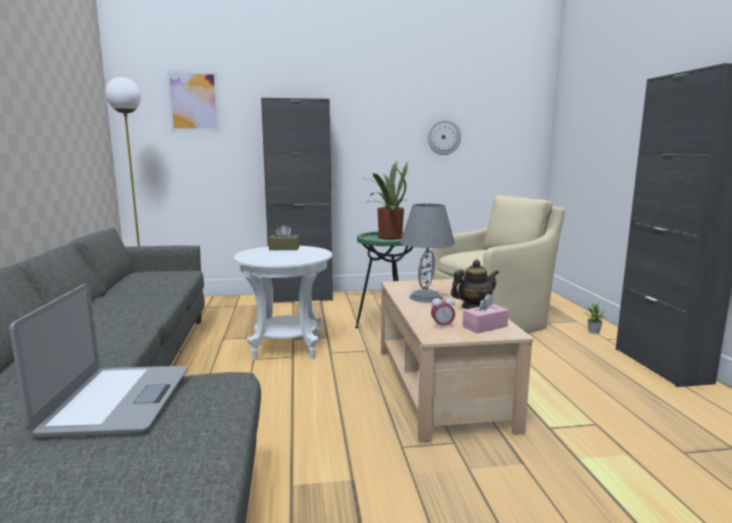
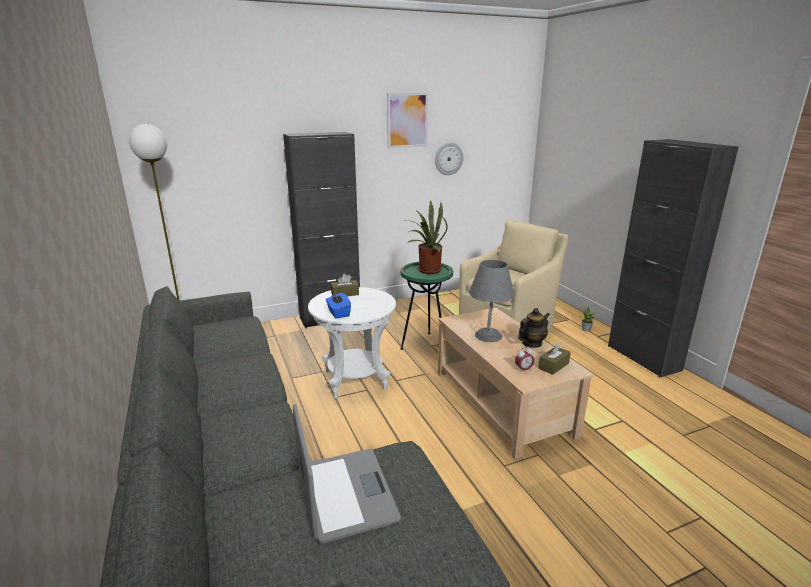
camera: 15 degrees left, 10 degrees up
(193, 101) = (210, 137): picture -> picture (407, 120)
(260, 259) = (338, 313): none -> blue tissue box
(485, 326) = (553, 366): pink tissue box -> brown tissue box

